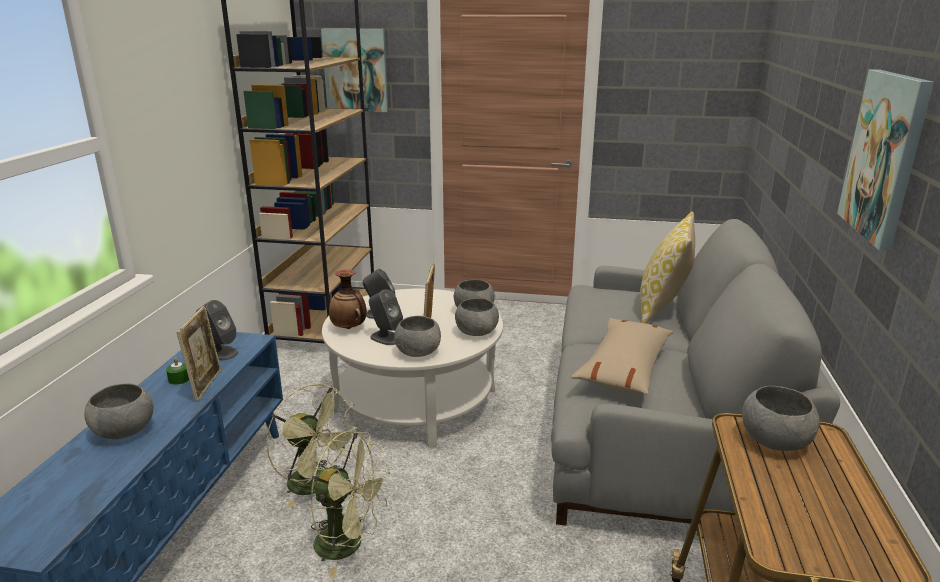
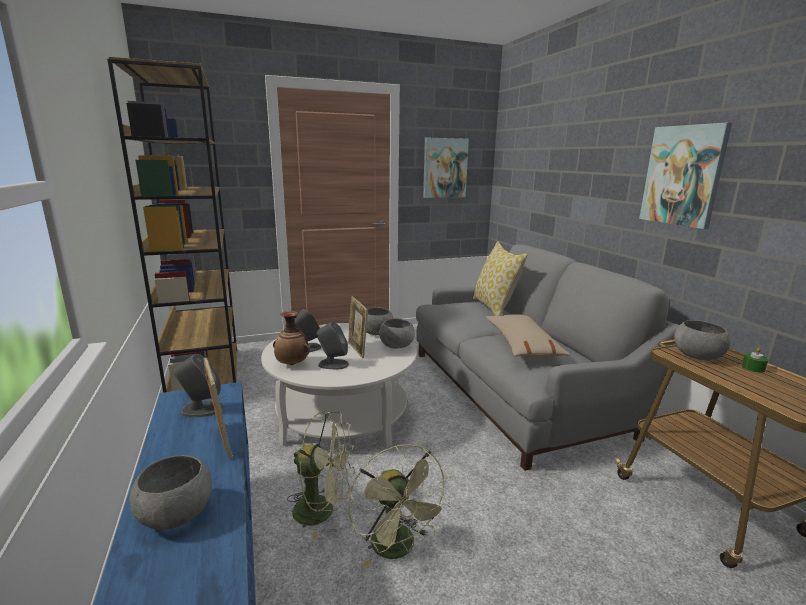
camera: 30 degrees left, 5 degrees down
(179, 379) = (184, 444): green candle -> green candle (753, 368)
(349, 544) = (398, 549): green fan -> green fan turned 75 degrees clockwise
(356, 70) = (204, 155): picture -> picture (444, 168)
(418, 352) = (371, 368): grey bowl -> none

